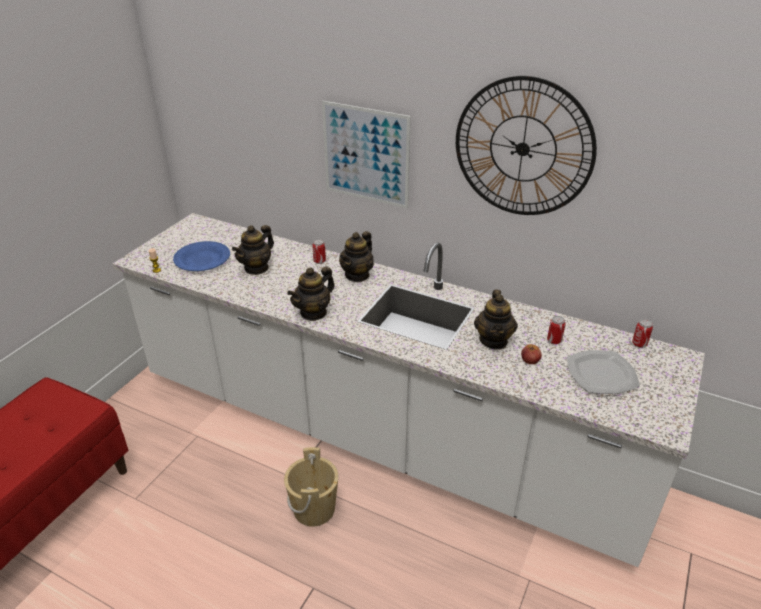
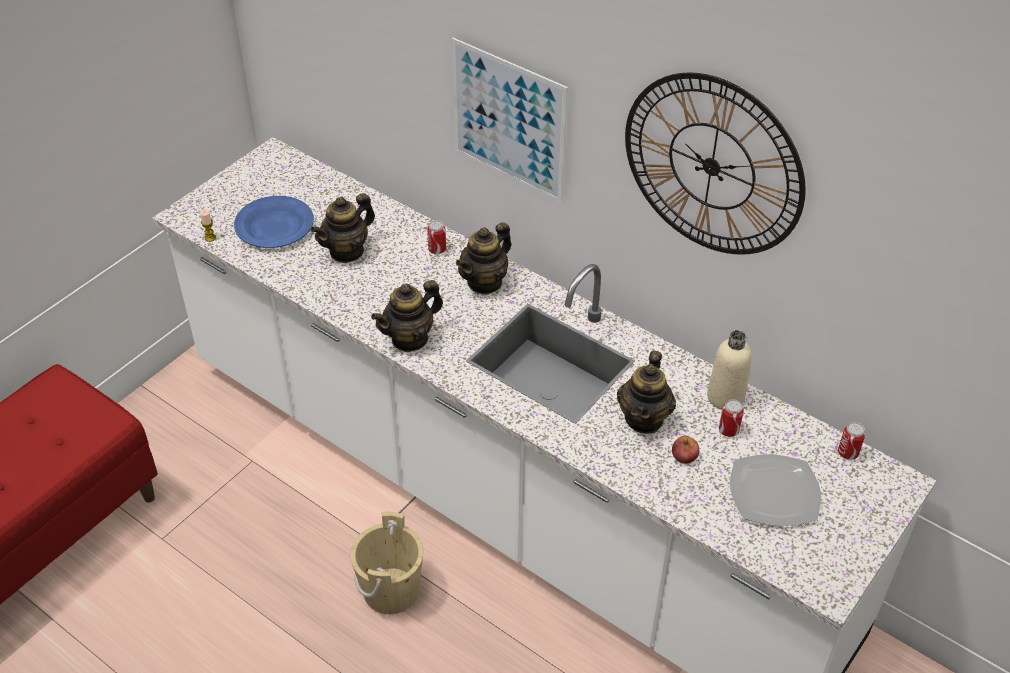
camera: 10 degrees right, 10 degrees up
(543, 321) = (725, 397): none -> beige bottle

